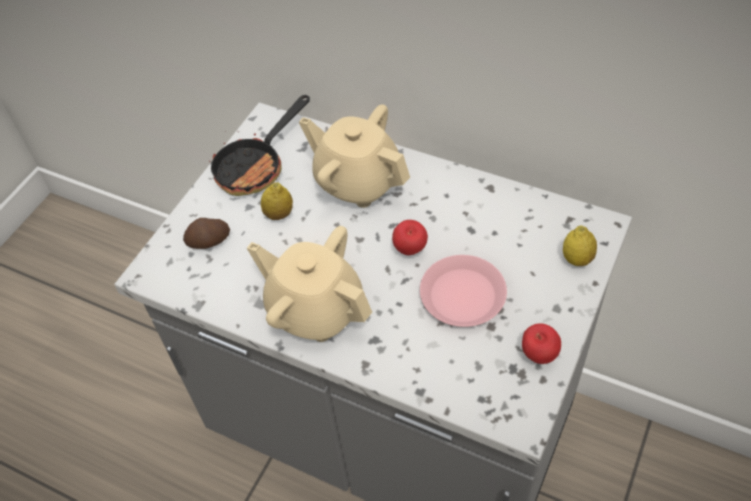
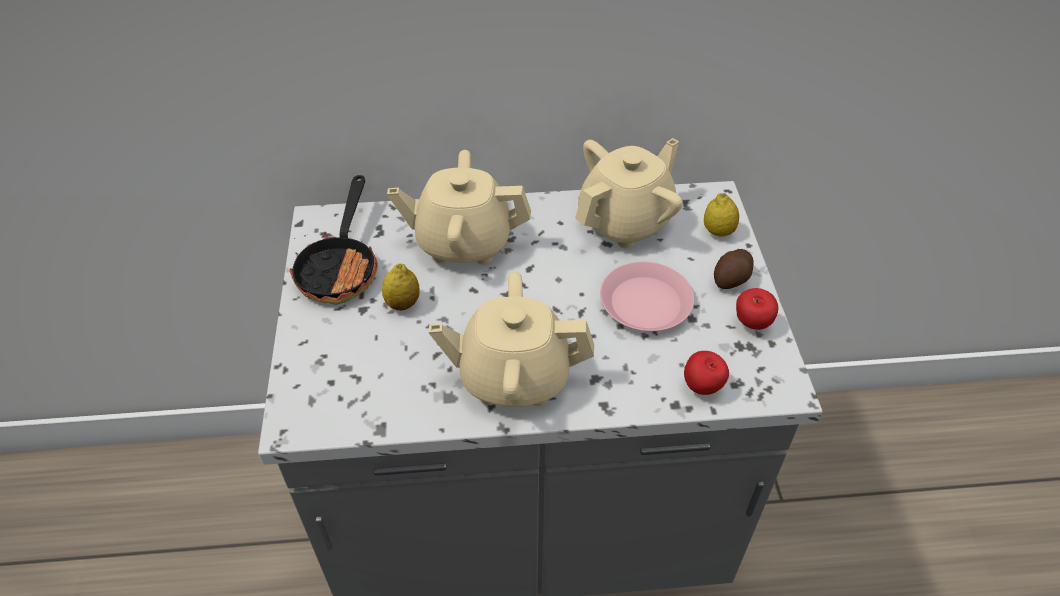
camera: 35 degrees left, 5 degrees down
(209, 242) = (344, 361): potato -> potato (732, 279)
(410, 250) = (564, 283): apple -> apple (702, 387)
(502, 217) = (626, 222): none -> beige teapot

